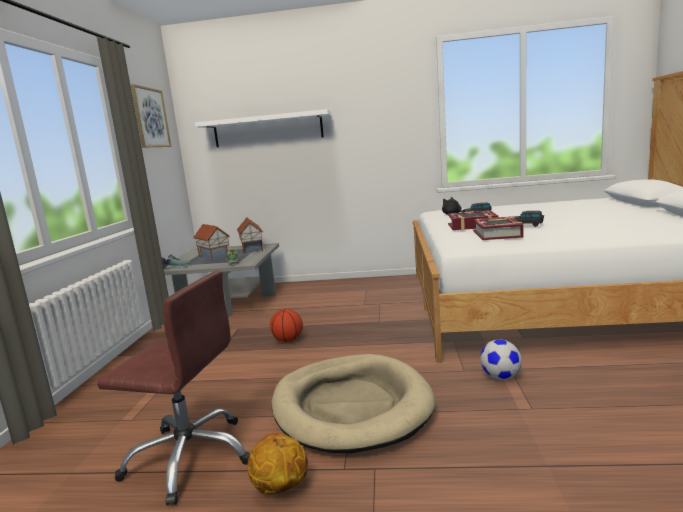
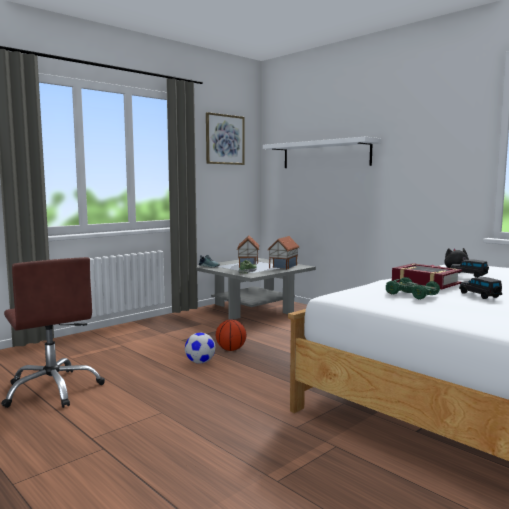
camera: 40 degrees right, 5 degrees down
(280, 488) = (49, 428): basketball -> none
(351, 406) = (171, 408): beige dog bed -> none
(497, 234) = (411, 294): book -> green toy car
(500, 377) = (312, 447): football -> football (200, 362)

